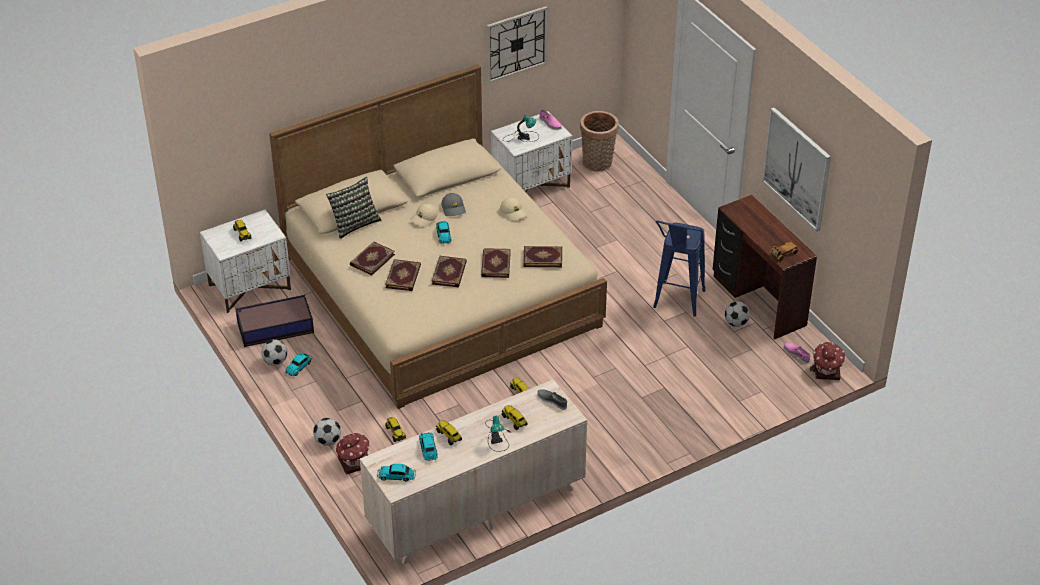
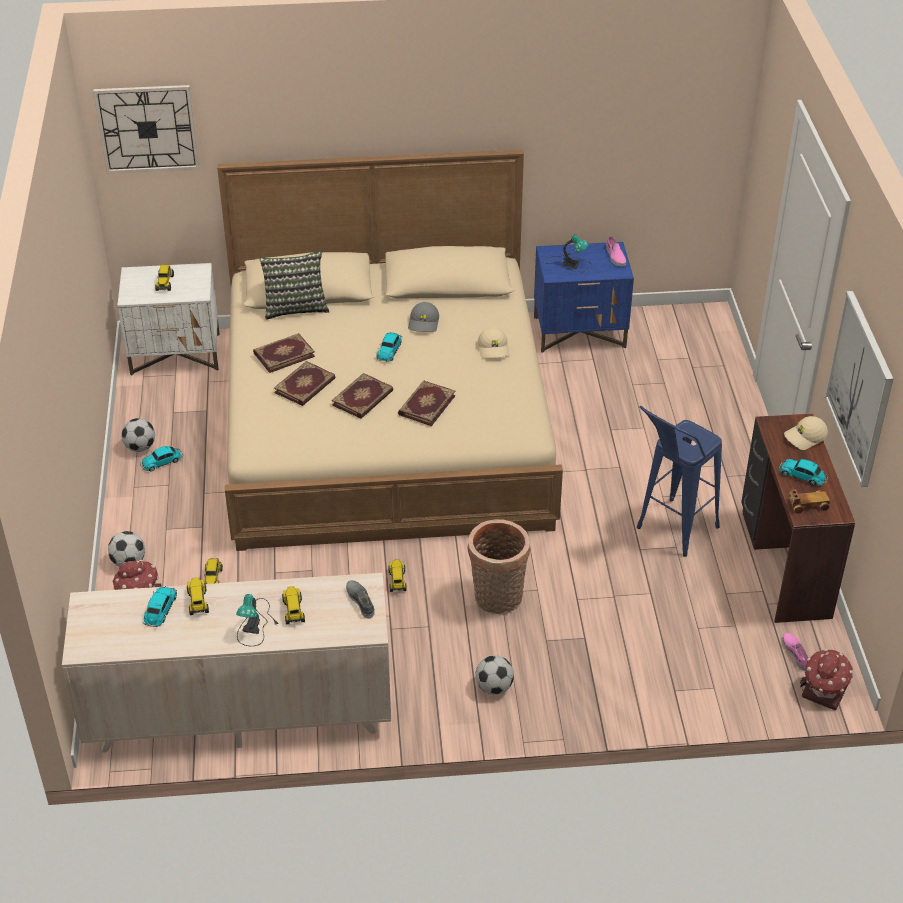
camera: 25 degrees right, 0 degrees up
(274, 327) = (168, 408): storage box -> none
(397, 476) = (96, 631): toy car -> toy car (803, 476)
(424, 219) = (380, 325): beige cap -> beige cap (805, 437)
(516, 44) = (584, 137): wall clock -> wall clock (147, 128)
(531, 185) = (580, 332): white nightstand -> blue nightstand
(542, 257) = (491, 414): book -> none
(597, 164) = (678, 330): basket -> basket (497, 600)
(736, 323) = (735, 584): football -> football (494, 688)

